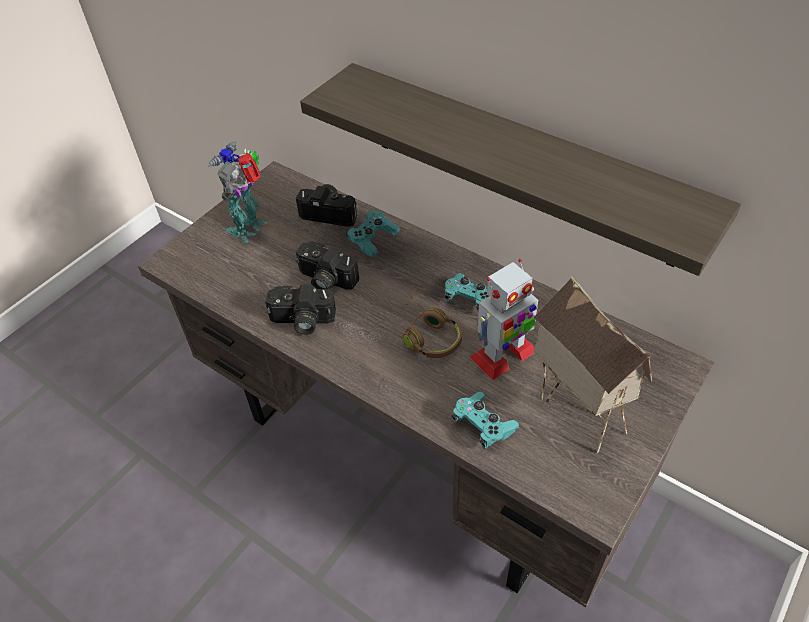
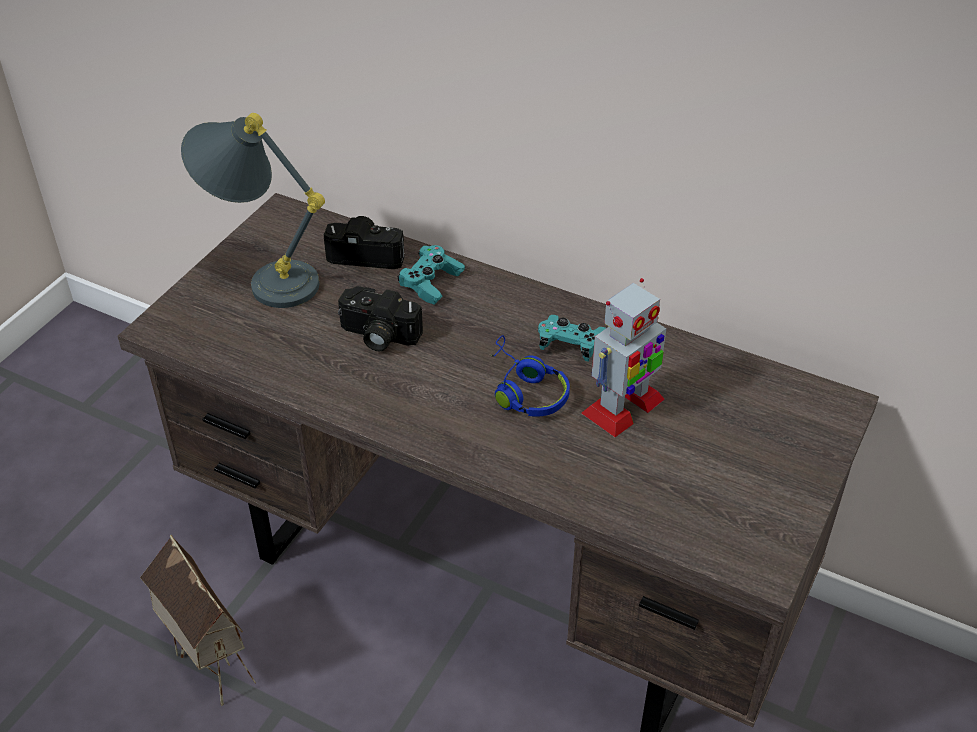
camera: 10 degrees left, 5 degrees down
(250, 228) = (263, 279): toy robot -> grey table lamp
(301, 321) = (357, 387): camera -> none
(428, 334) = (524, 390): brown headphones -> blue headphones
(483, 426) = (612, 490): turquoise game controller -> none
(519, 163) = (623, 169): shelf -> none
(575, 411) = (722, 464): toy house -> toy house (209, 664)

